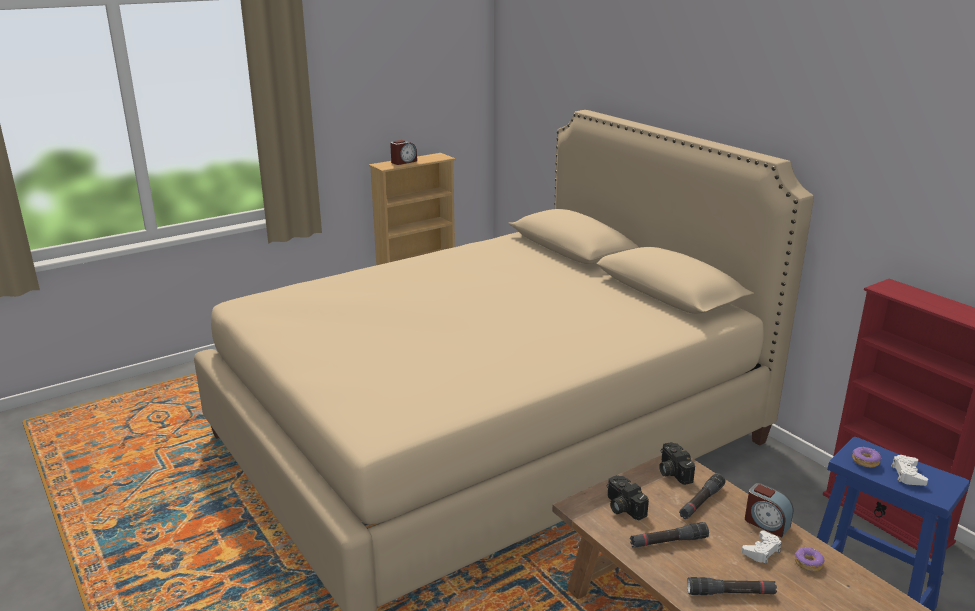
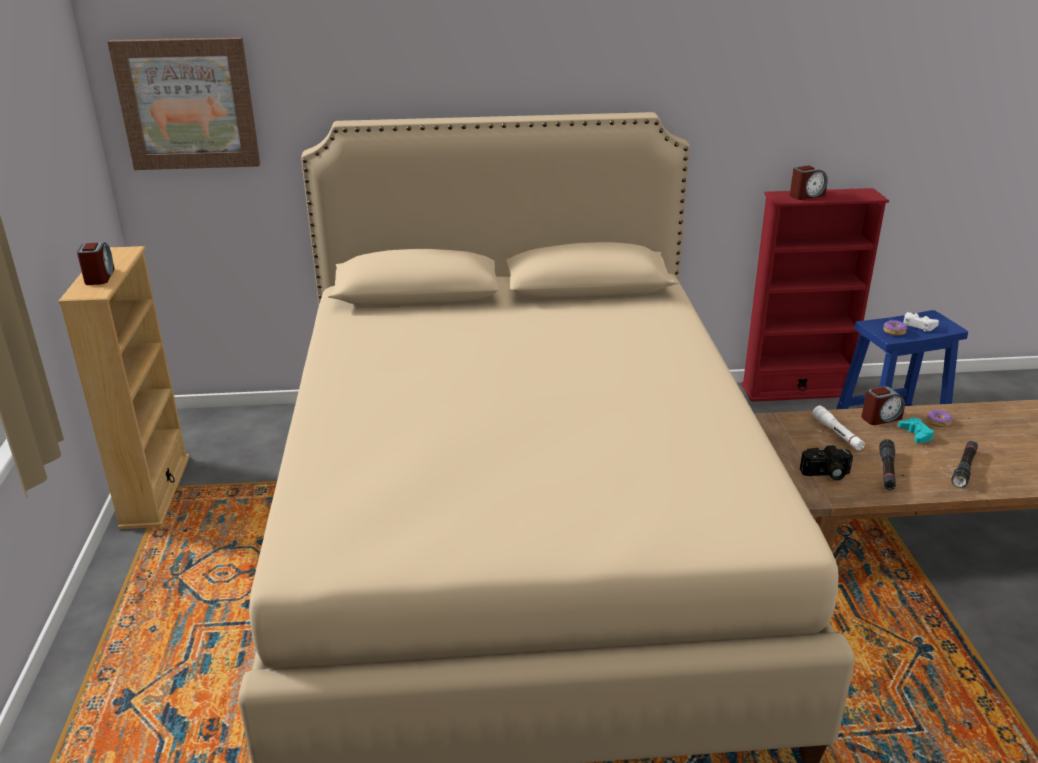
camera: 60 degrees left, 5 degrees up
(527, 80) = (188, 104): none -> picture
(672, 472) = (784, 430): camera -> none
(701, 502) = (837, 434): black flashlight -> white flashlight
(762, 551) = (916, 434): white game controller -> turquoise game controller
(914, 295) = (806, 195): none -> alarm clock

